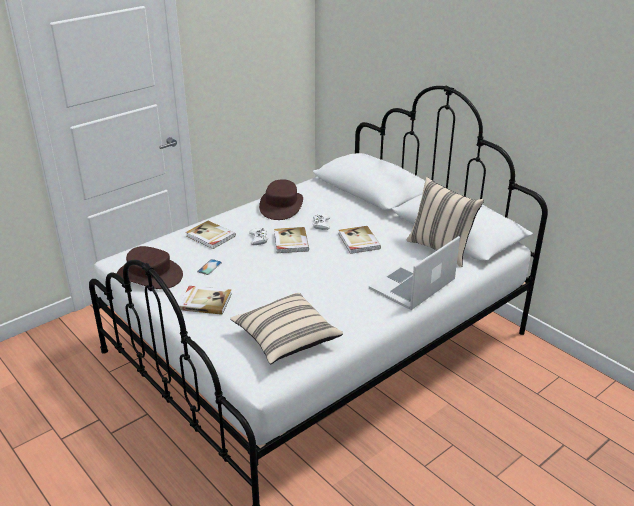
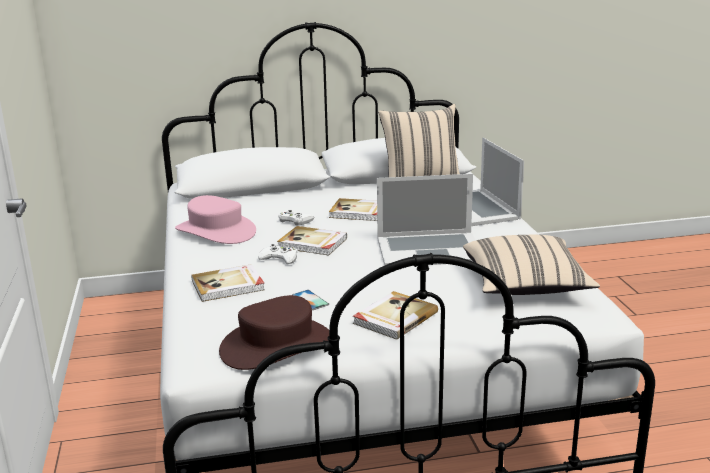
camera: 60 degrees left, 10 degrees down
(281, 205) = (216, 231): brown hat -> pink hat
(317, 286) = (429, 249): none -> laptop

